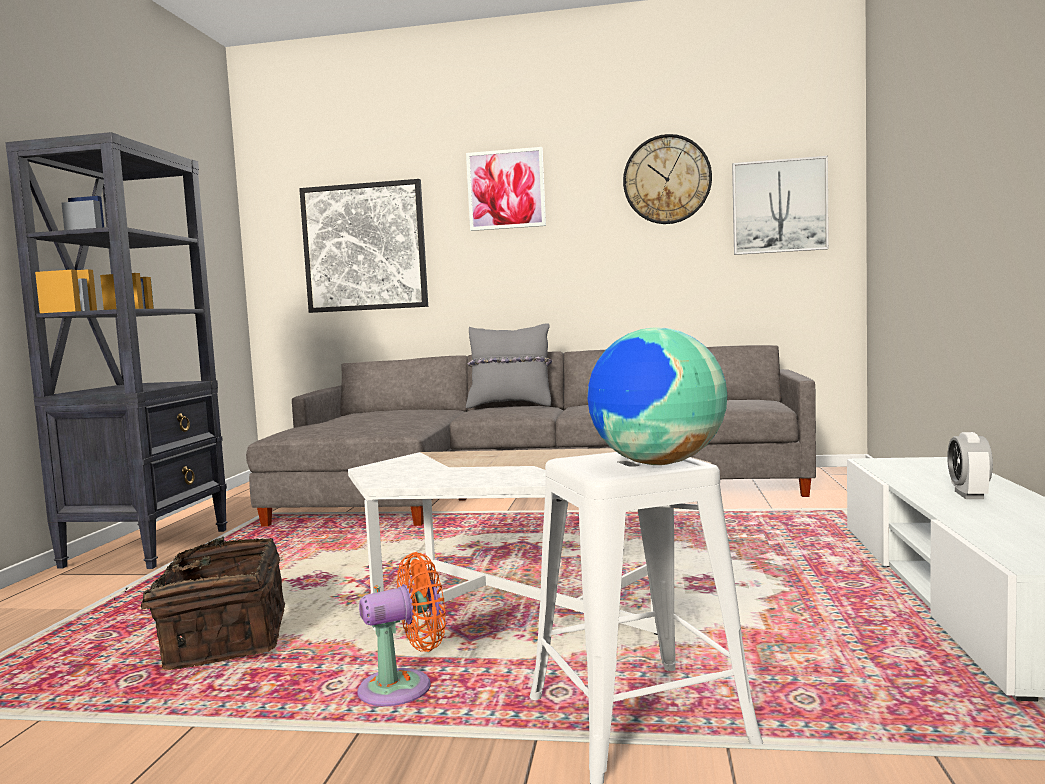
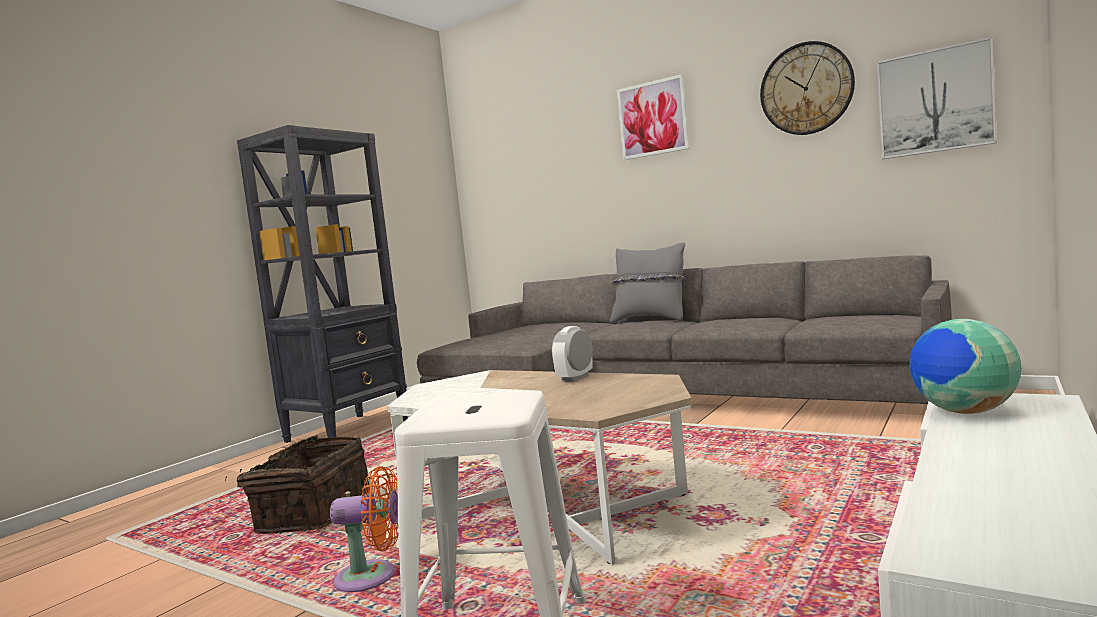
camera: 25 degrees right, 0 degrees up
(364, 247) = (542, 182): picture -> none
(657, 464) = (485, 412): globe -> globe (964, 412)
(969, 495) = (1004, 451): alarm clock -> alarm clock (575, 378)

